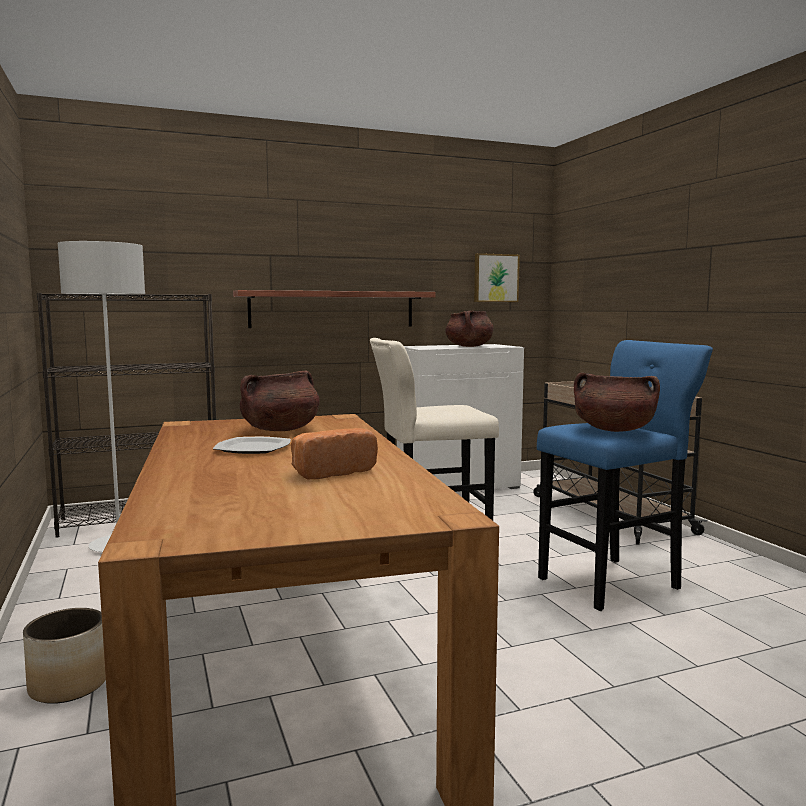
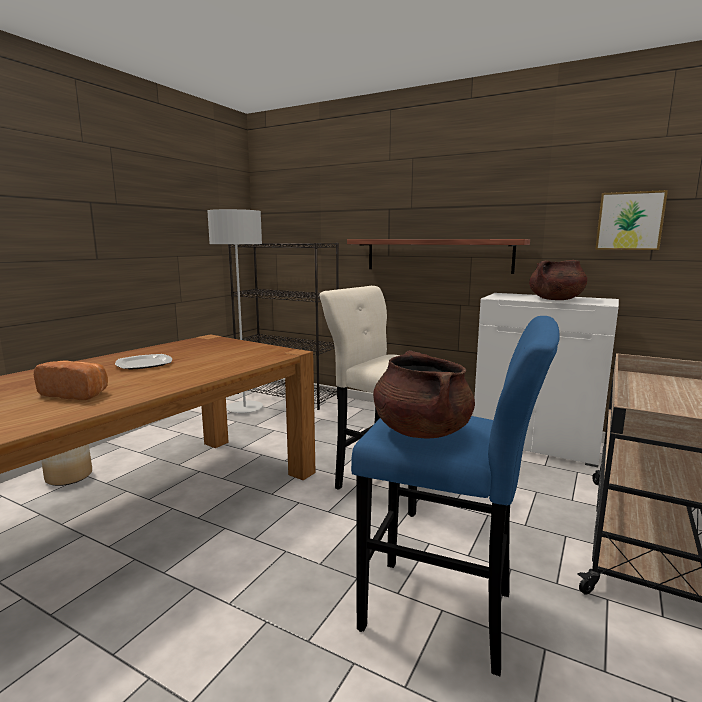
camera: 50 degrees right, 5 degrees up
(280, 430) = (216, 354): brown cooking pot -> none

